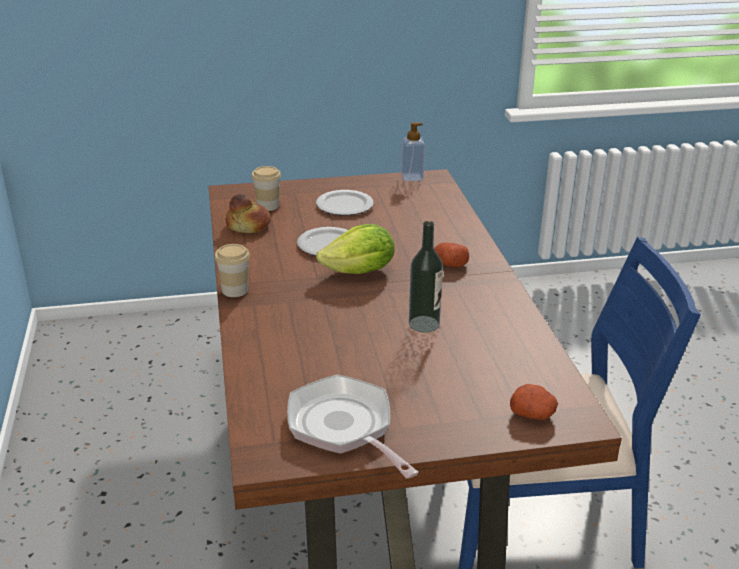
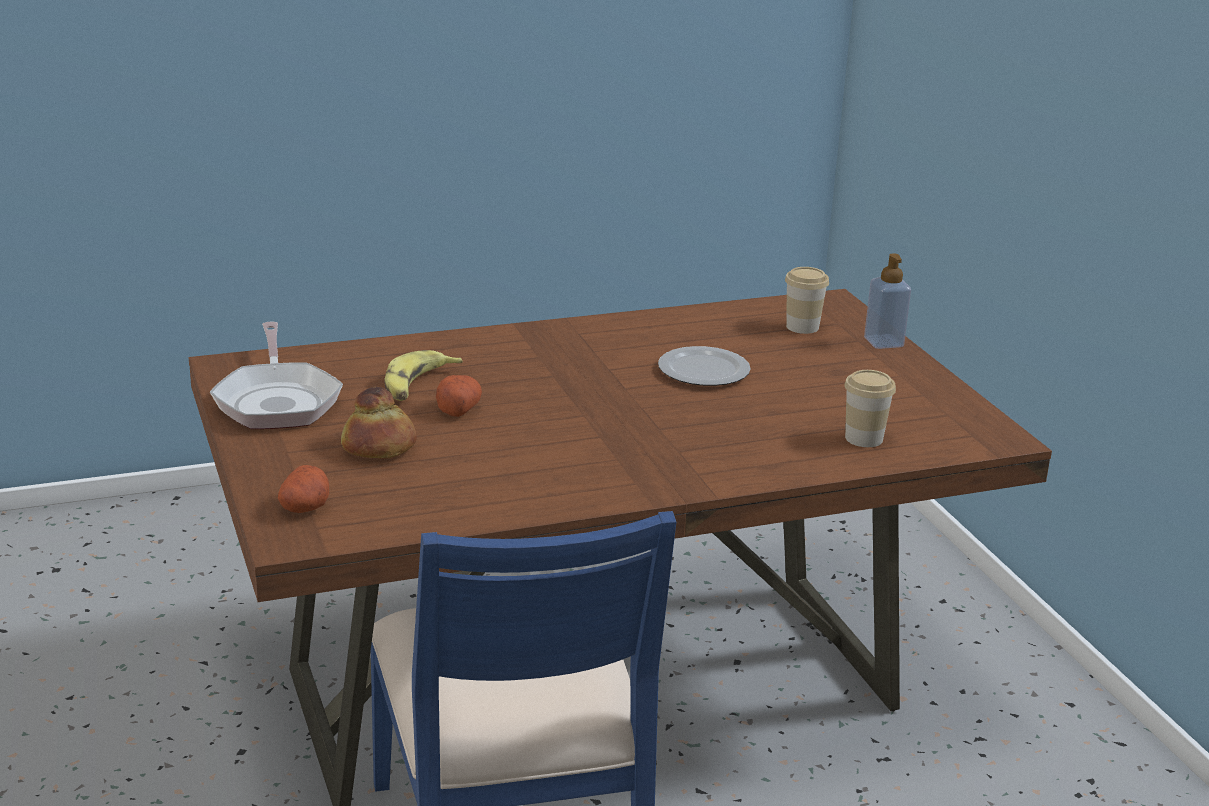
camera: 80 degrees right, 5 degrees down
(235, 290) = (557, 327): cup -> cup (864, 438)
(248, 226) = (732, 320): bread -> bread (378, 447)
(329, 357) = (417, 386): none -> banana
(344, 428) = (277, 400): frying pan -> frying pan turned 120 degrees clockwise
(345, 205) = (839, 376): plate -> none
(360, 272) = (633, 394): lettuce -> none
(412, 177) = (987, 421): soap dispenser -> soap dispenser (883, 342)
(424, 324) = (506, 438): bottle -> none
(449, 264) = (684, 454): potato -> potato (458, 409)

